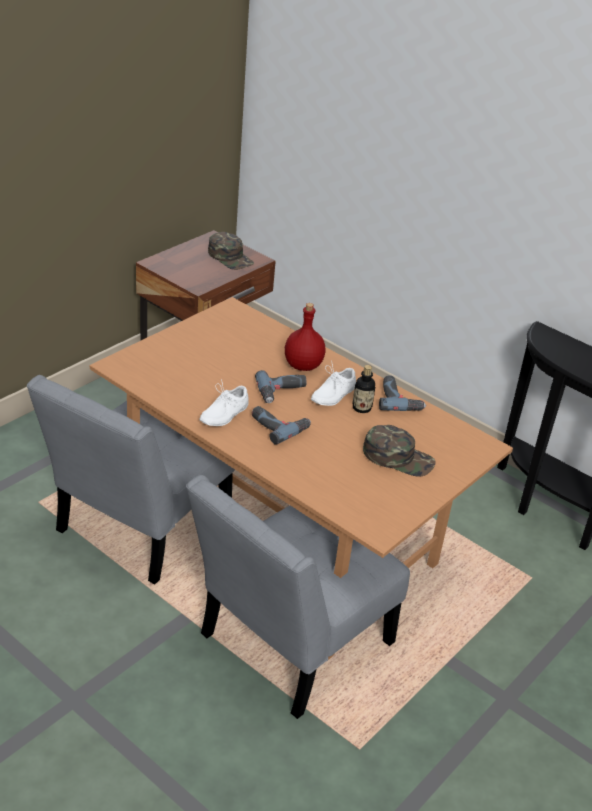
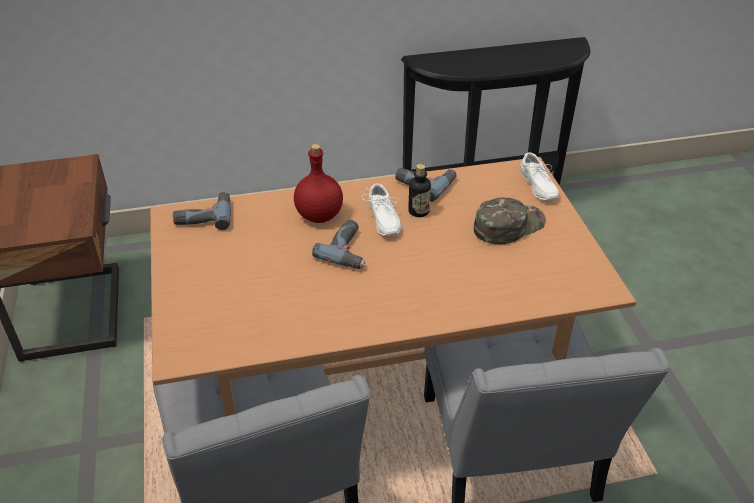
camera: 50 degrees left, 5 degrees up
(222, 414) = (347, 310): white shoe -> white shoe (536, 186)
(230, 257) = (53, 179): green cap -> none
(279, 426) = (401, 278): power drill -> power drill (204, 215)

